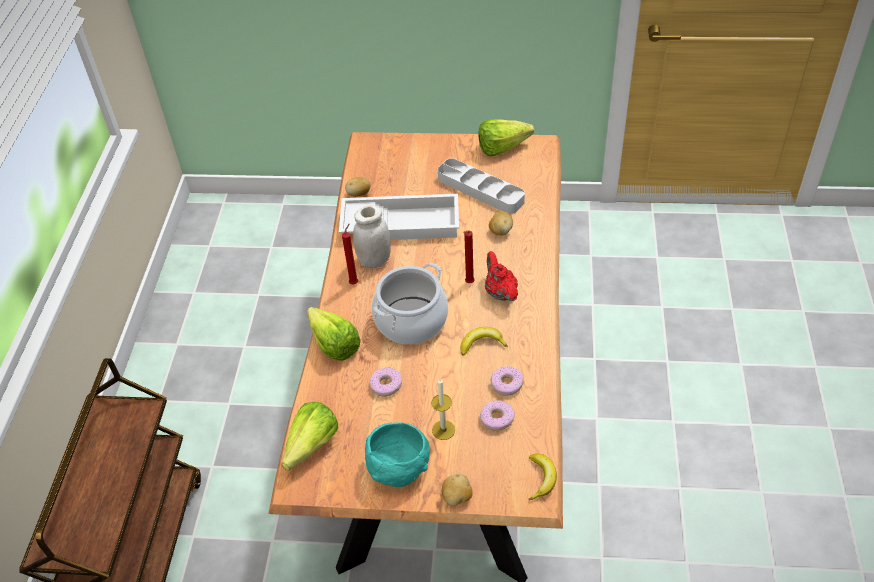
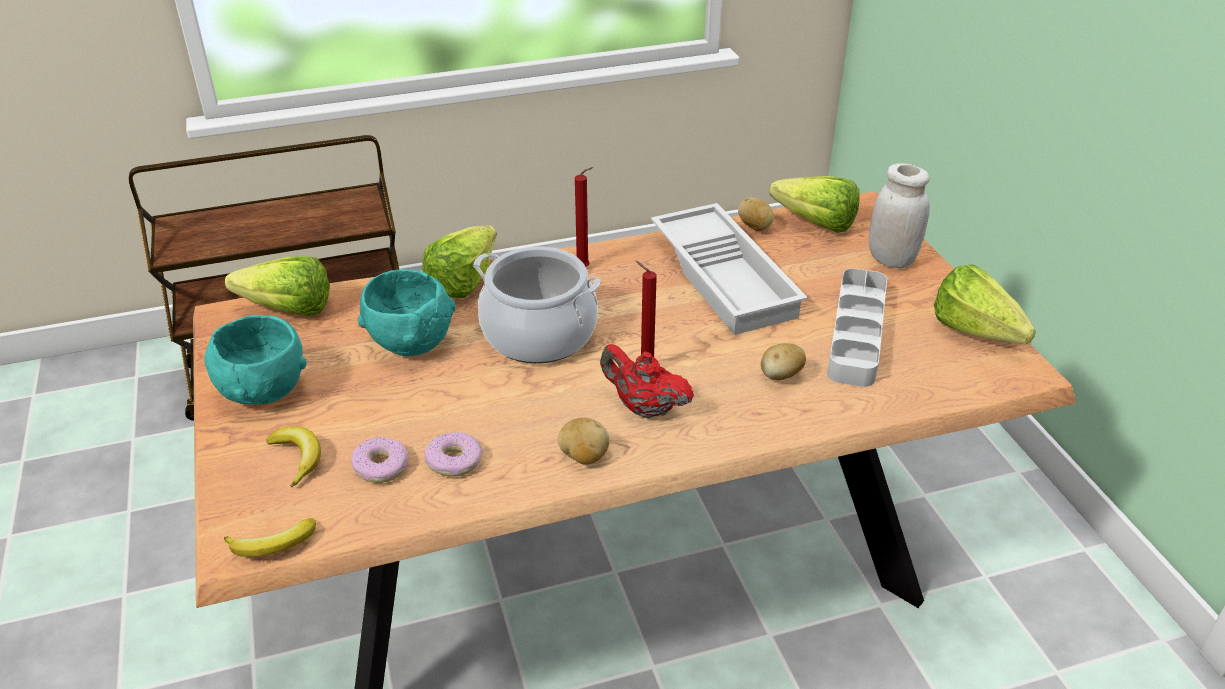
camera: 65 degrees right, 10 degrees down
(367, 169) = (809, 221): none -> lettuce
(374, 260) = (636, 273): white jar -> white jar (891, 259)
(386, 385) = (410, 343): donut -> turquoise bowl
(443, 430) = (344, 416): candle -> none
(457, 497) = (224, 461): potato -> potato (583, 457)
(482, 344) = (526, 414): banana -> banana (298, 458)
(500, 292) = (644, 407): red teapot -> red teapot turned 105 degrees counterclockwise

